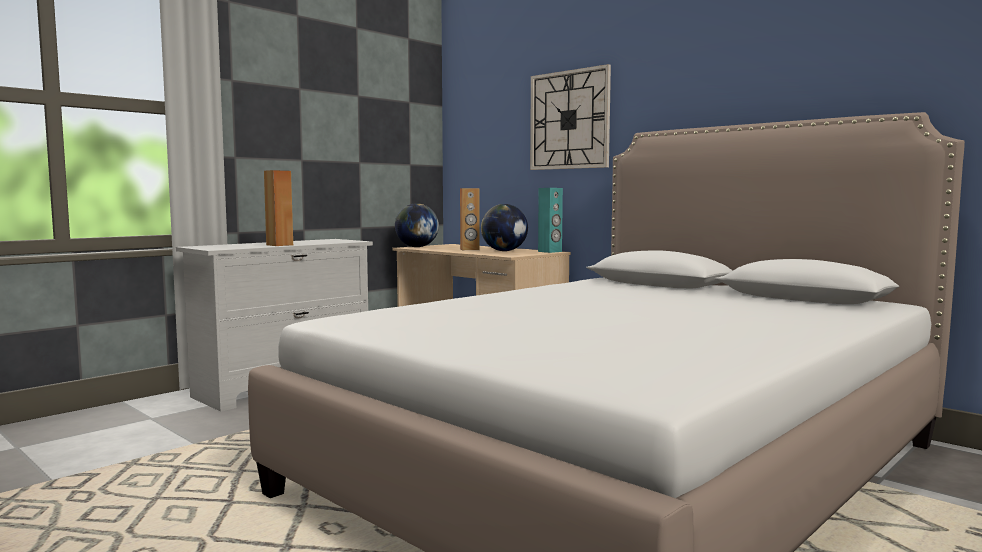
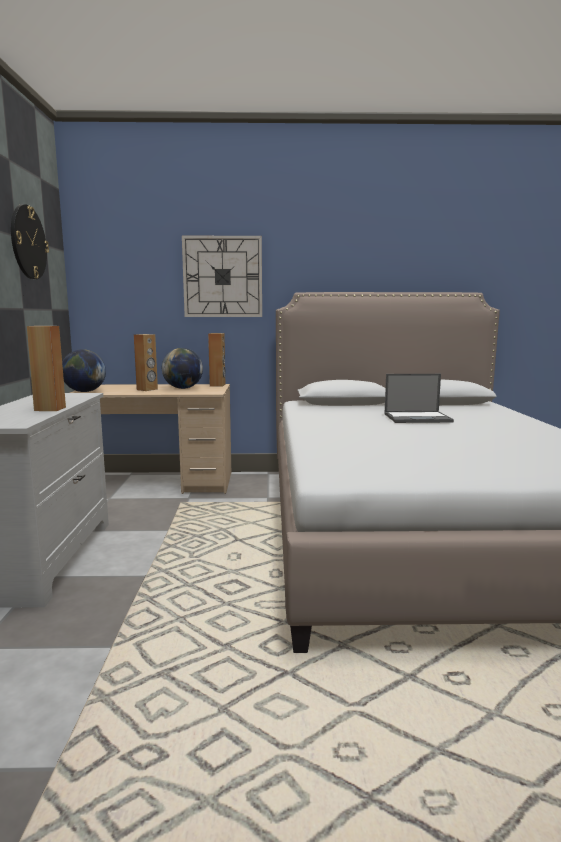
camera: 45 degrees left, 5 degrees up
(374, 100) = (28, 242): none -> wall clock
(550, 251) = (217, 385): turquoise speaker -> brown speaker
(662, 302) = (418, 418): none -> laptop

